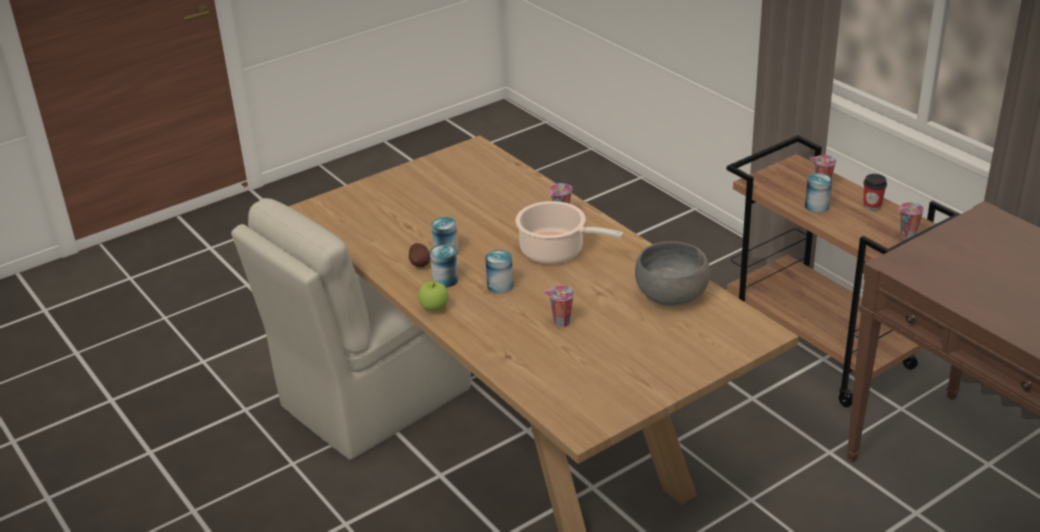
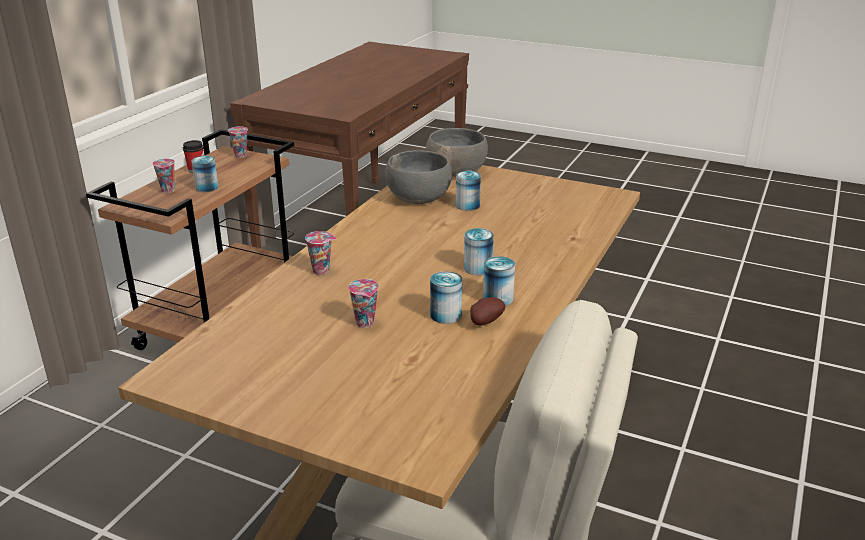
camera: 120 degrees left, 5 degrees down
(434, 308) = (550, 290): apple -> none
(556, 251) = (392, 257): cooking pot -> none
(560, 322) = (503, 229): cup -> cup (366, 323)
(630, 319) = (467, 205): none -> can
(727, 339) = (455, 172): none -> grey bowl

